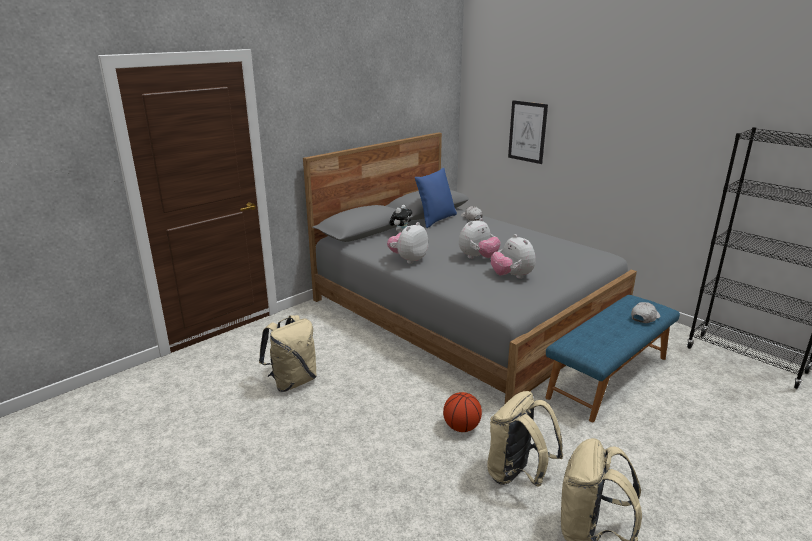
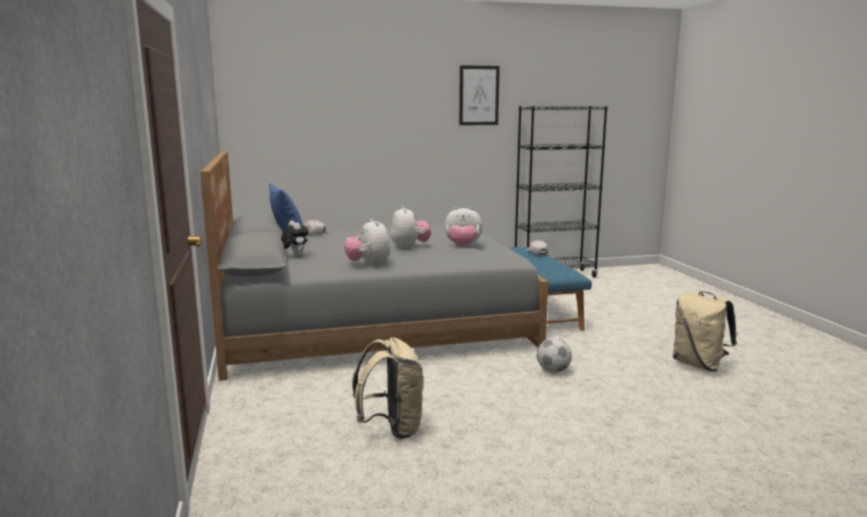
camera: 60 degrees left, 10 degrees down
(461, 427) = (553, 371): basketball -> football
(517, 475) = (627, 368): beige backpack -> none
(527, 132) = (319, 139): picture -> picture (479, 95)

